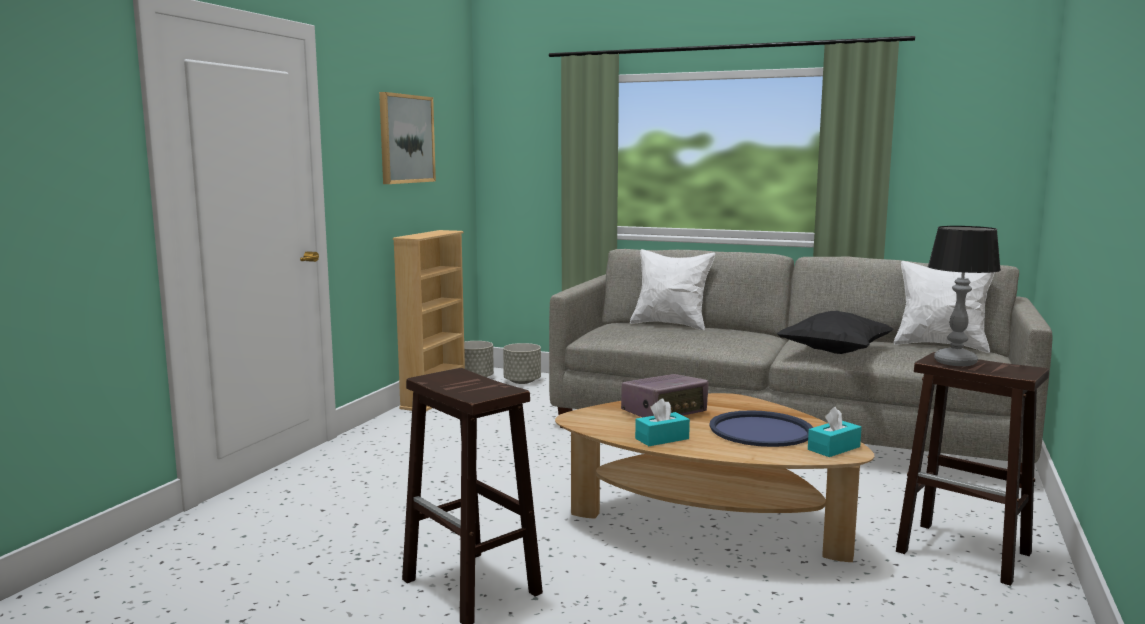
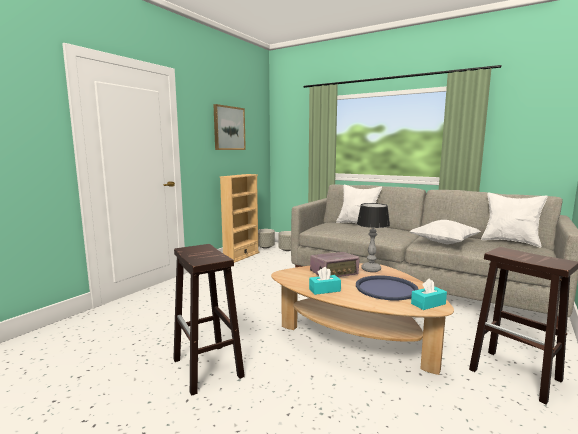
camera: 10 degrees right, 0 degrees up
(834, 352) = (444, 243): black pillow -> white pillow
(955, 362) = (513, 254): table lamp -> table lamp (371, 269)

